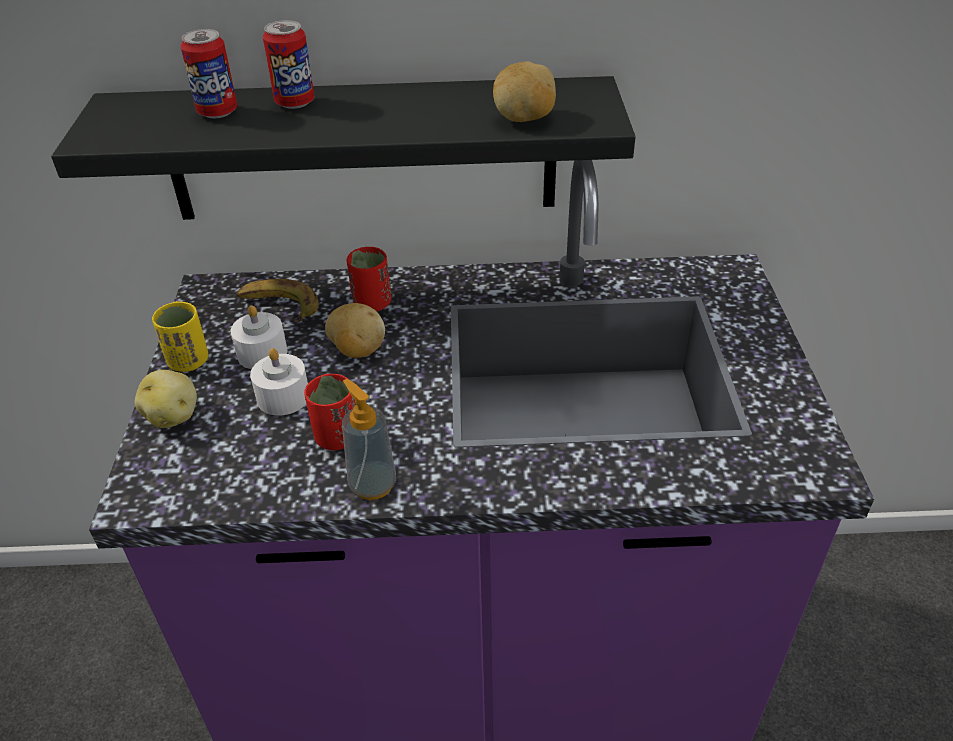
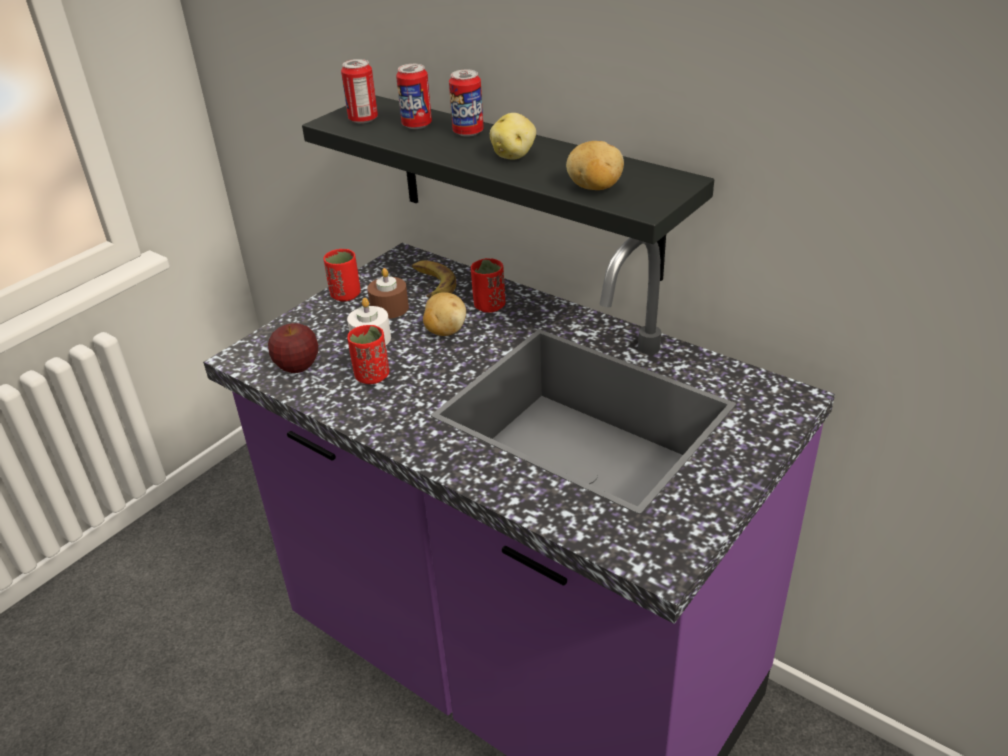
camera: 40 degrees right, 5 degrees down
(134, 125) = (363, 119): none -> can
(173, 416) = (304, 322): potato -> potato (514, 155)
(188, 361) = (345, 295): yellow cup -> red cup
(231, 471) = (297, 367): none -> apple
(262, 353) = (389, 308): white candle -> brown candle
(372, 485) = (359, 412): soap dispenser -> none

